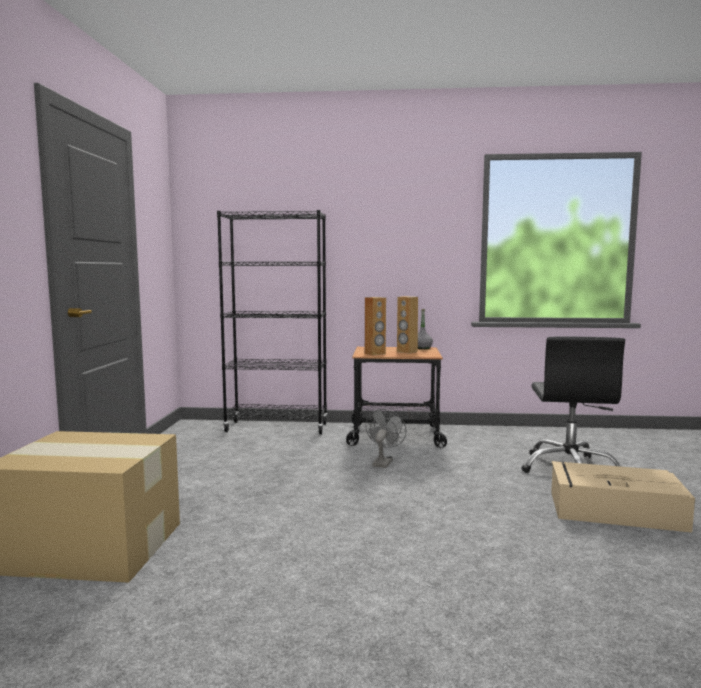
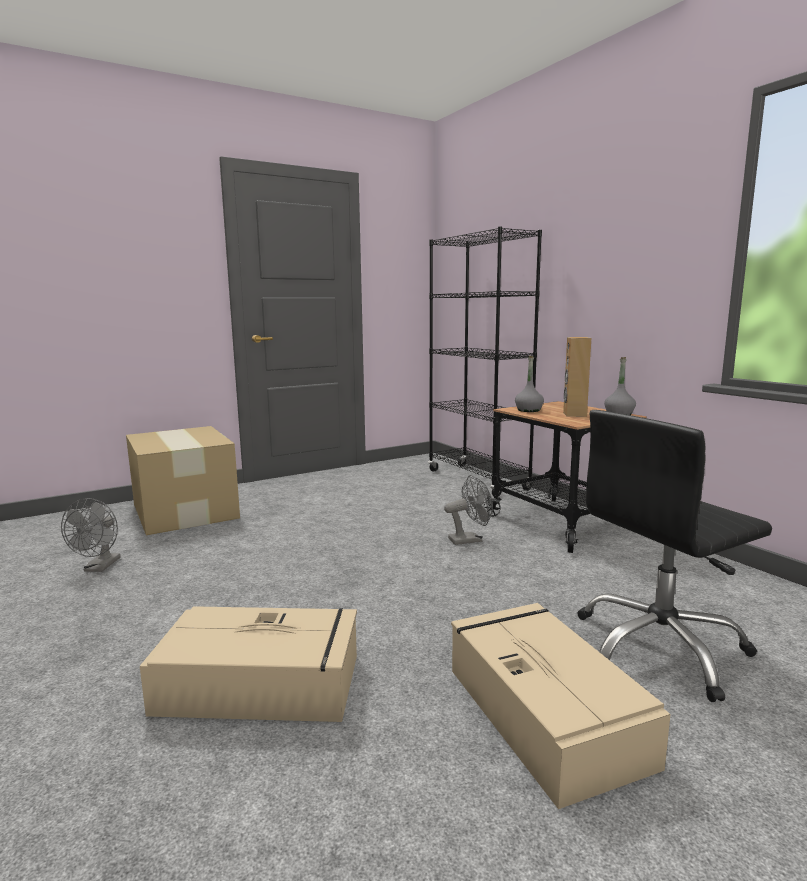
camera: 55 degrees right, 5 degrees up
(185, 626) = (99, 567): none -> grey fan
(375, 354) = (529, 410): brown speaker -> grey bottle
(532, 579) = (262, 684): none -> beige storage box

